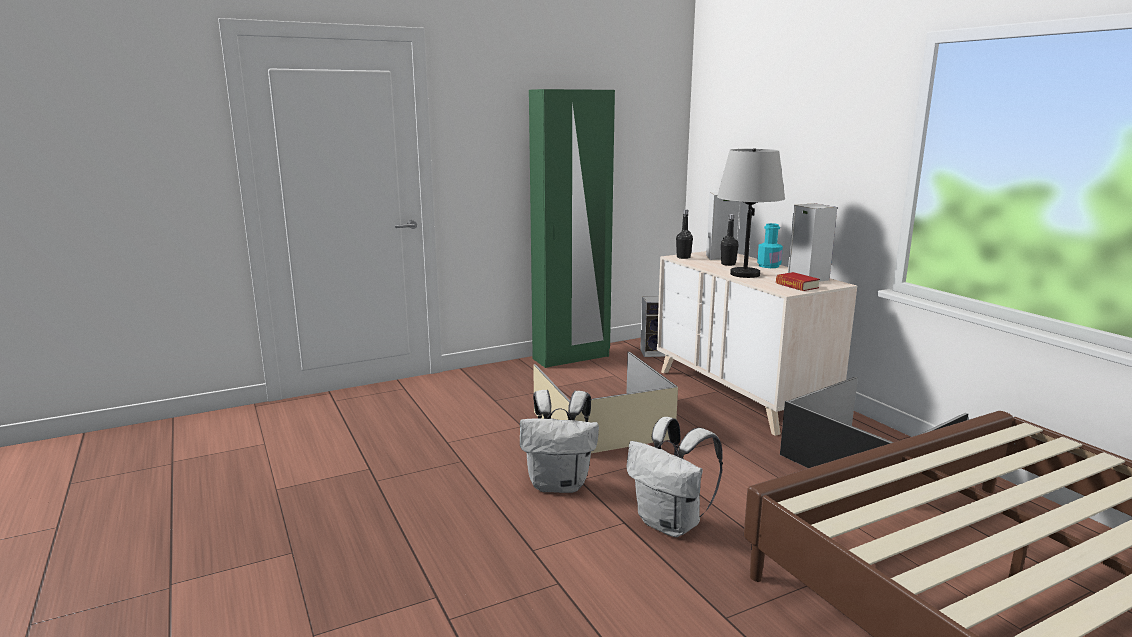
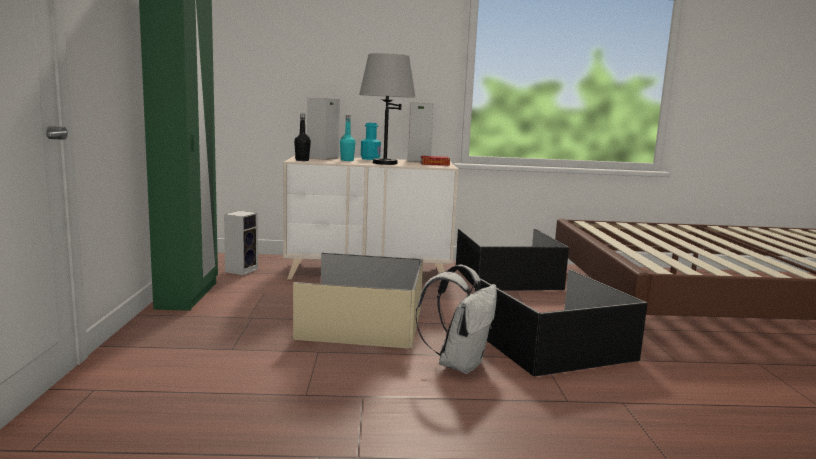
camera: 65 degrees left, 5 degrees down
(671, 524) = (553, 344): white backpack -> black storage box
(728, 264) = (347, 160): black bottle -> turquoise bottle

